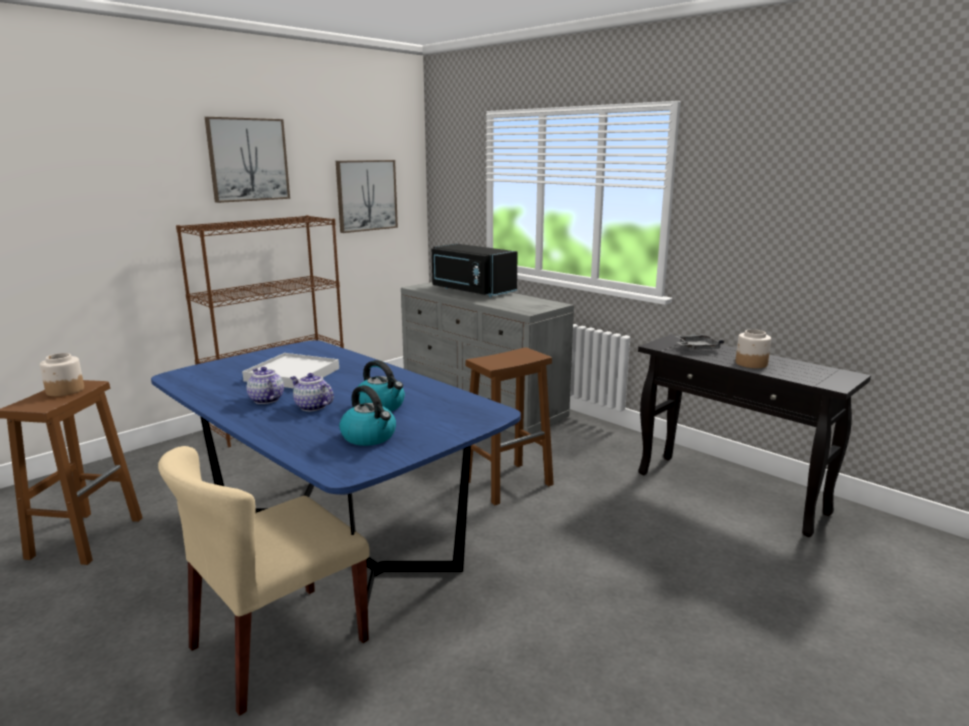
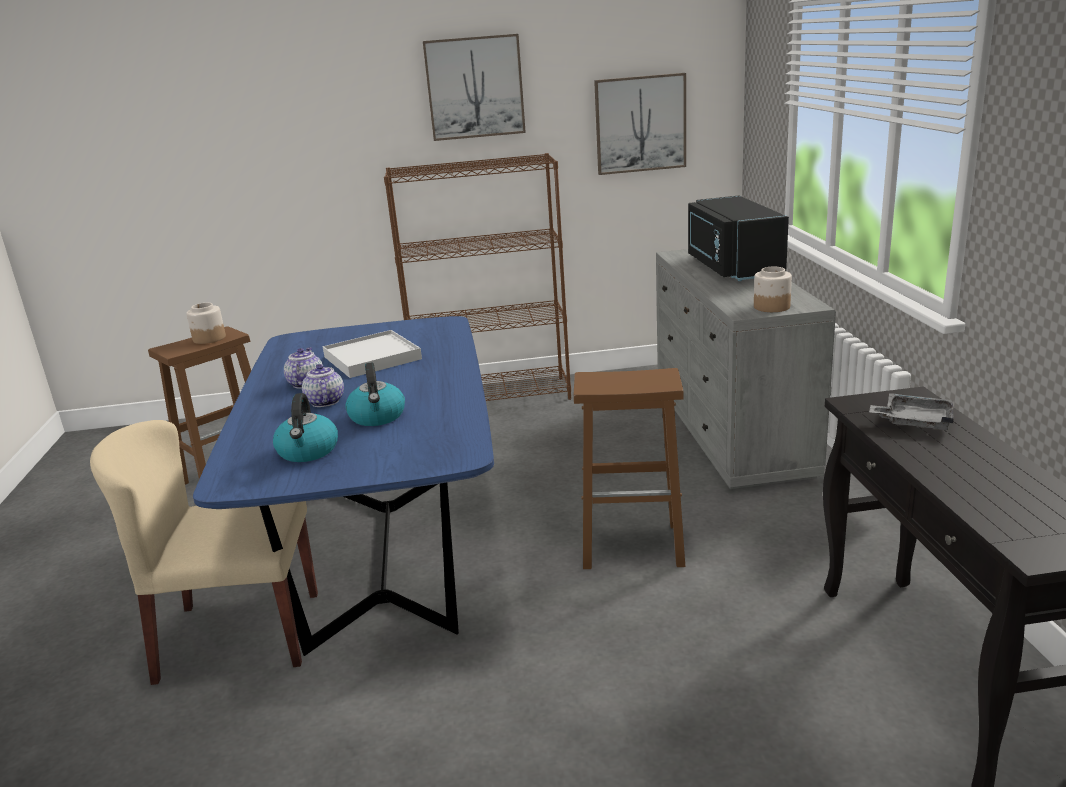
camera: 40 degrees right, 5 degrees up
(751, 363) = (956, 471): jar -> jar (771, 307)

